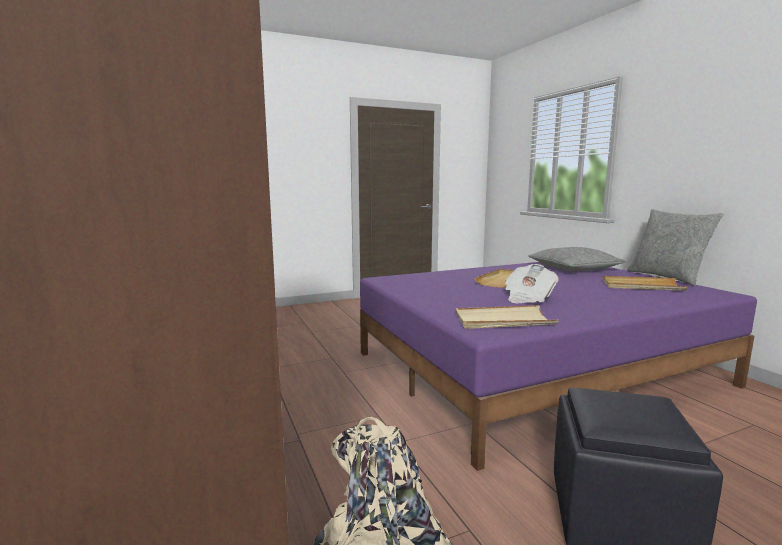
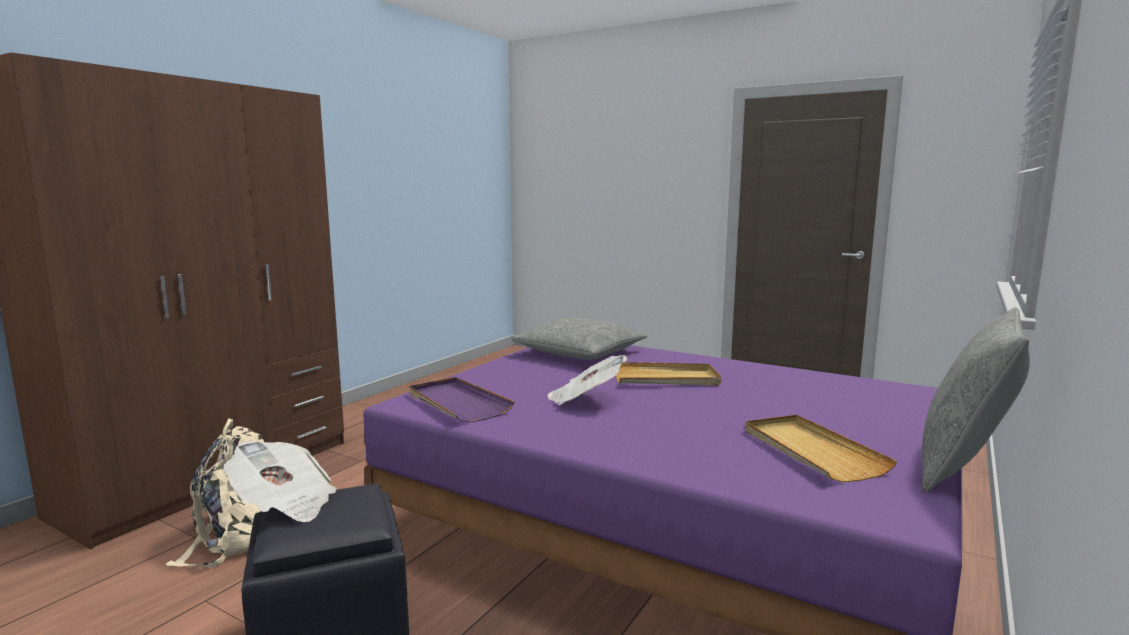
camera: 55 degrees right, 0 degrees up
(503, 321) = (457, 403): beige tray -> purple tray
(573, 268) = (858, 400): grey pillow -> grey pillow (580, 352)
(614, 421) = (284, 504): none -> newspaper

